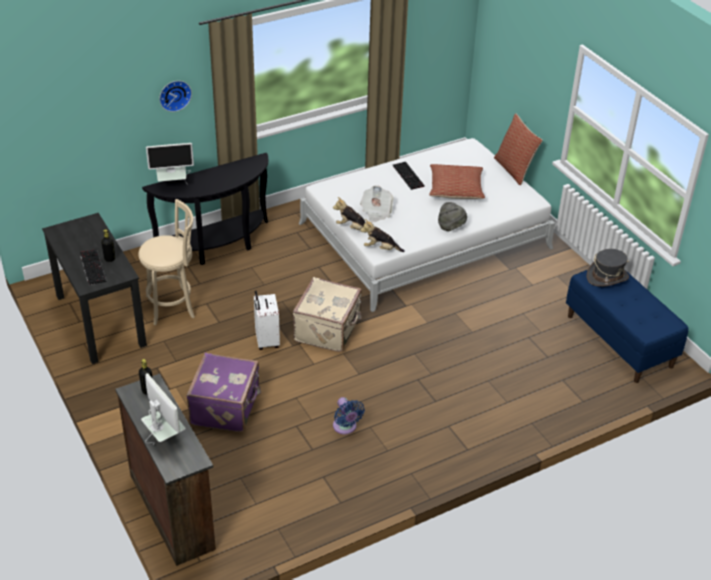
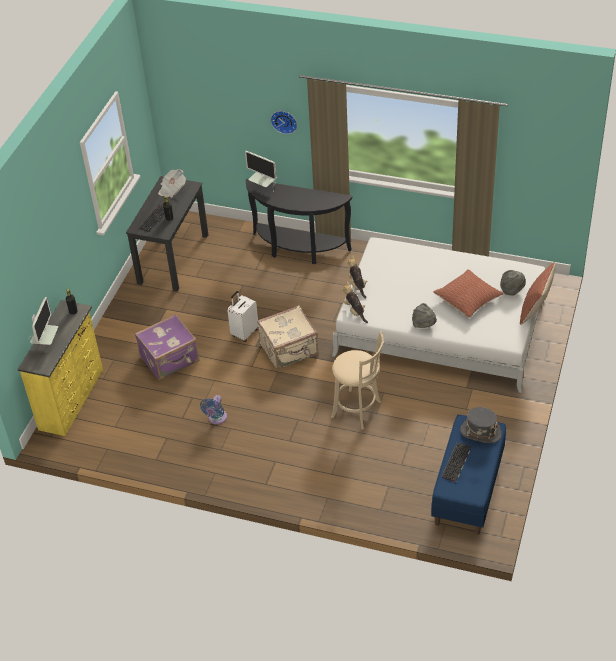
camera: 50 degrees right, 5 degrees up
(173, 306) = (222, 275): beige stool -> beige stool (358, 410)
(173, 510) = (72, 399): brown dresser -> yellow dresser
(376, 212) = (389, 283): newspaper -> newspaper (172, 189)
(409, 176) = (448, 269): keyboard -> keyboard (456, 462)
(477, 165) = (512, 290): none -> grey hat

